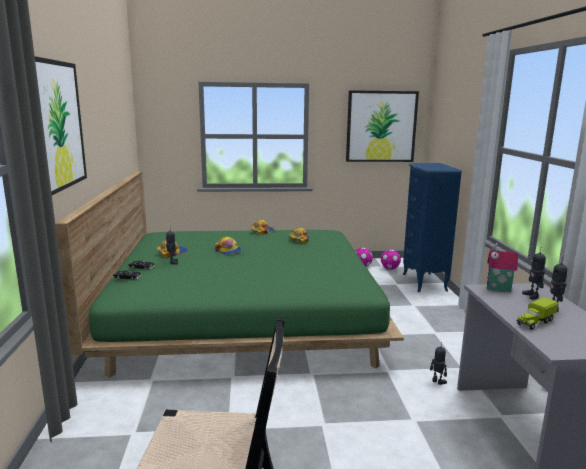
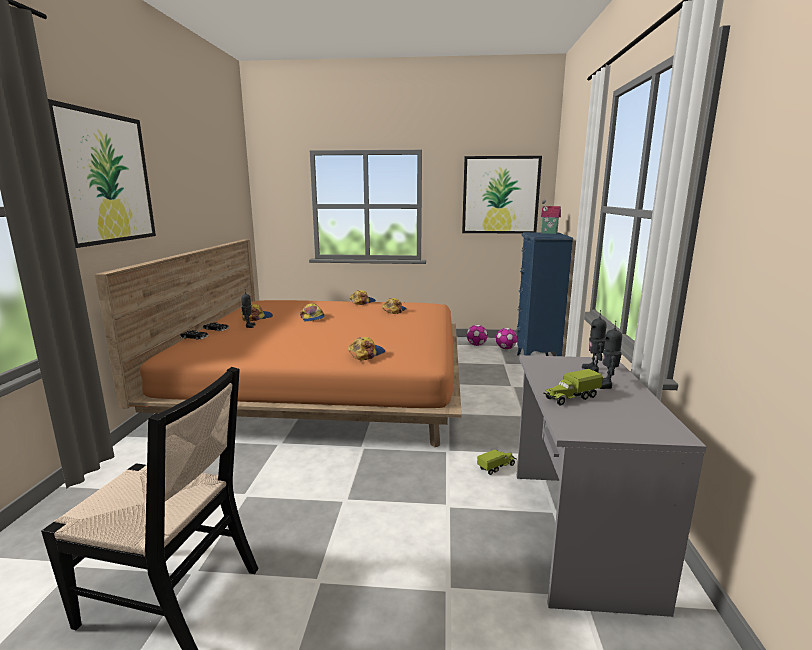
camera: 10 degrees right, 0 degrees up
(244, 314) = (327, 384): green bed -> orange bed
(308, 286) = (366, 353): none -> cap
(437, 382) = (497, 467): toy robot -> toy truck
(498, 289) = (555, 362): toy house -> toy house (549, 233)

